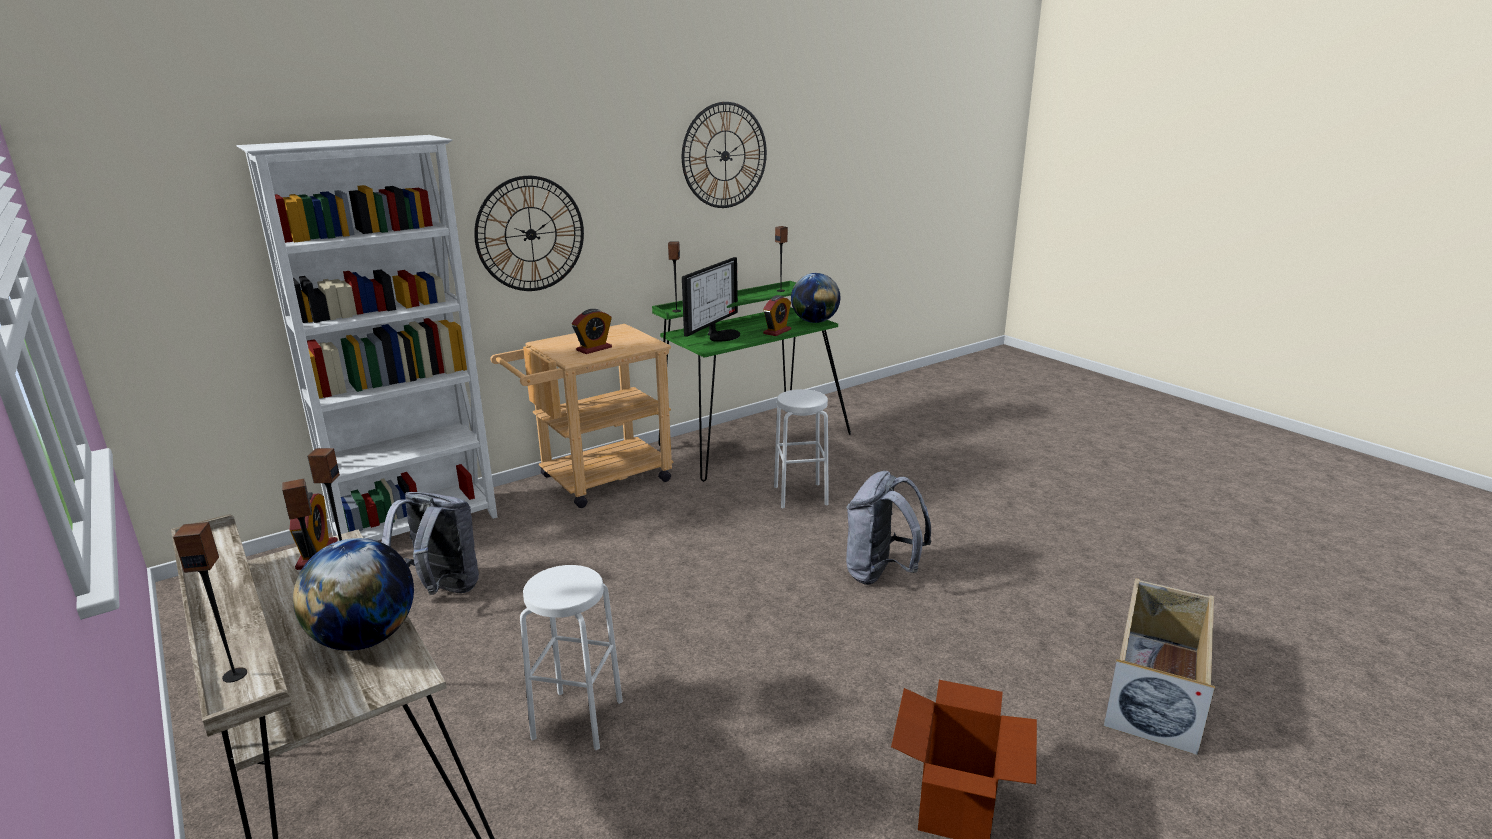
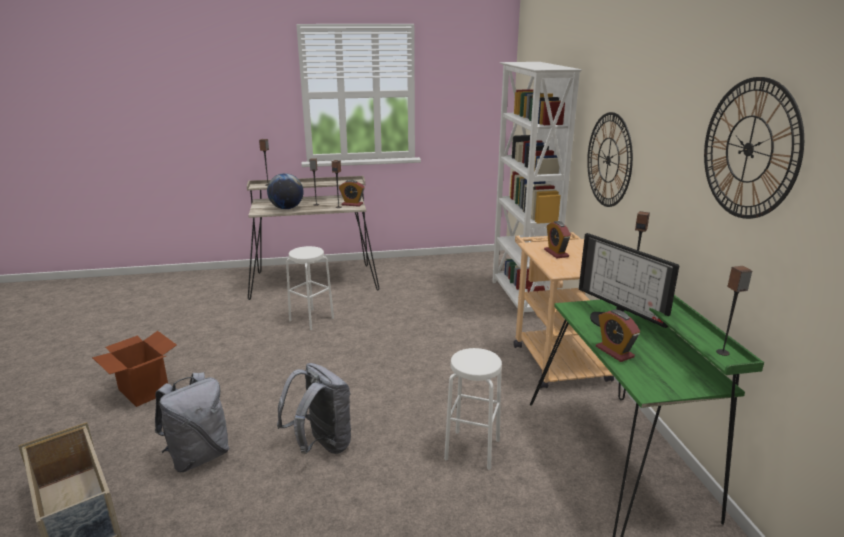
camera: 115 degrees right, 0 degrees up
(441, 590) = (445, 300): grey backpack -> grey backpack (199, 456)
(815, 321) = (653, 387): globe -> none

